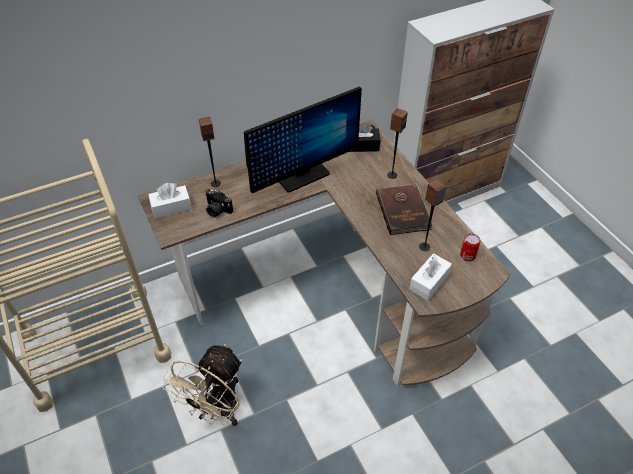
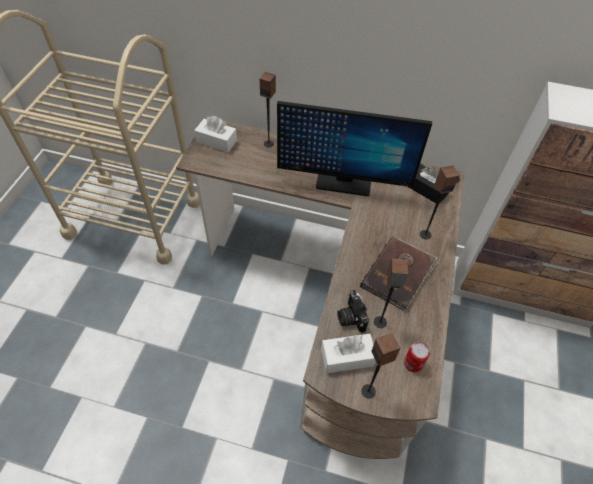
camera: 40 degrees right, 5 degrees up
(216, 410) = (157, 327): beige fan -> none
(217, 210) = (246, 165): camera -> camera (350, 317)
(462, 290) = (368, 391): none -> speaker

